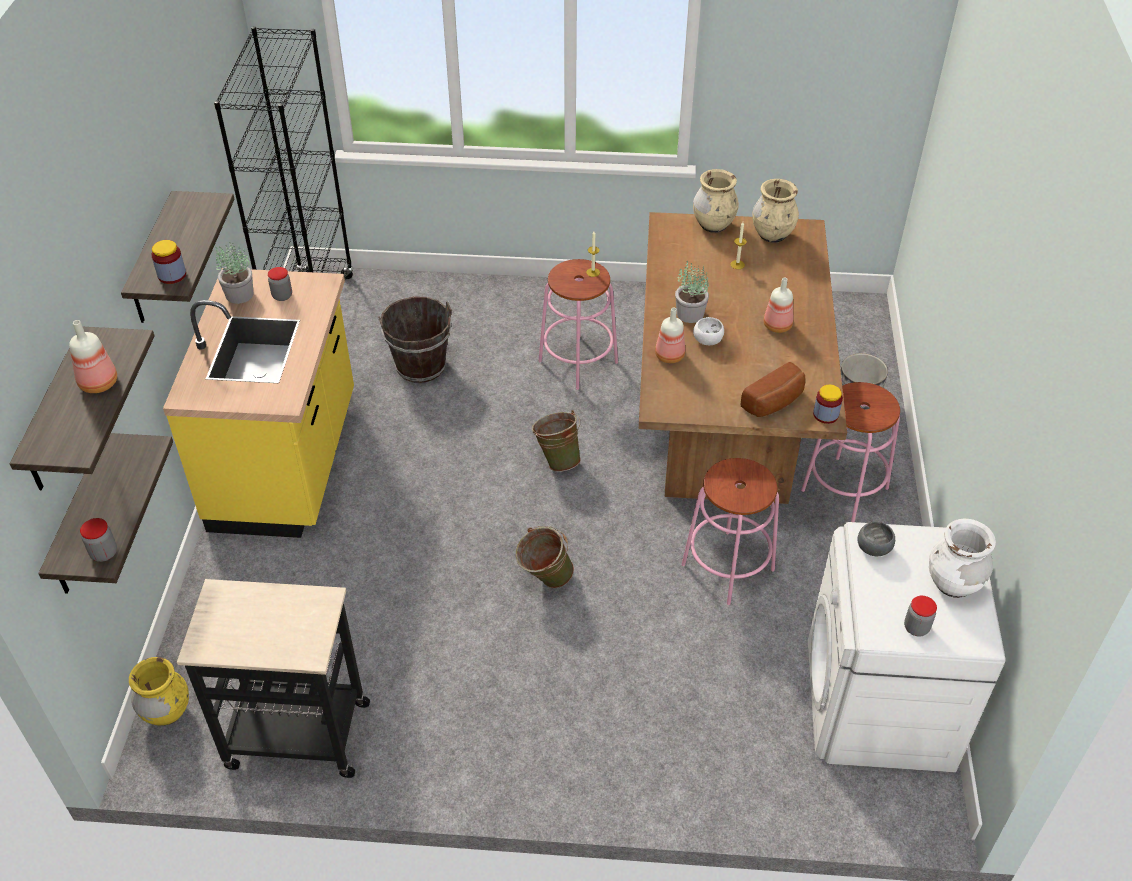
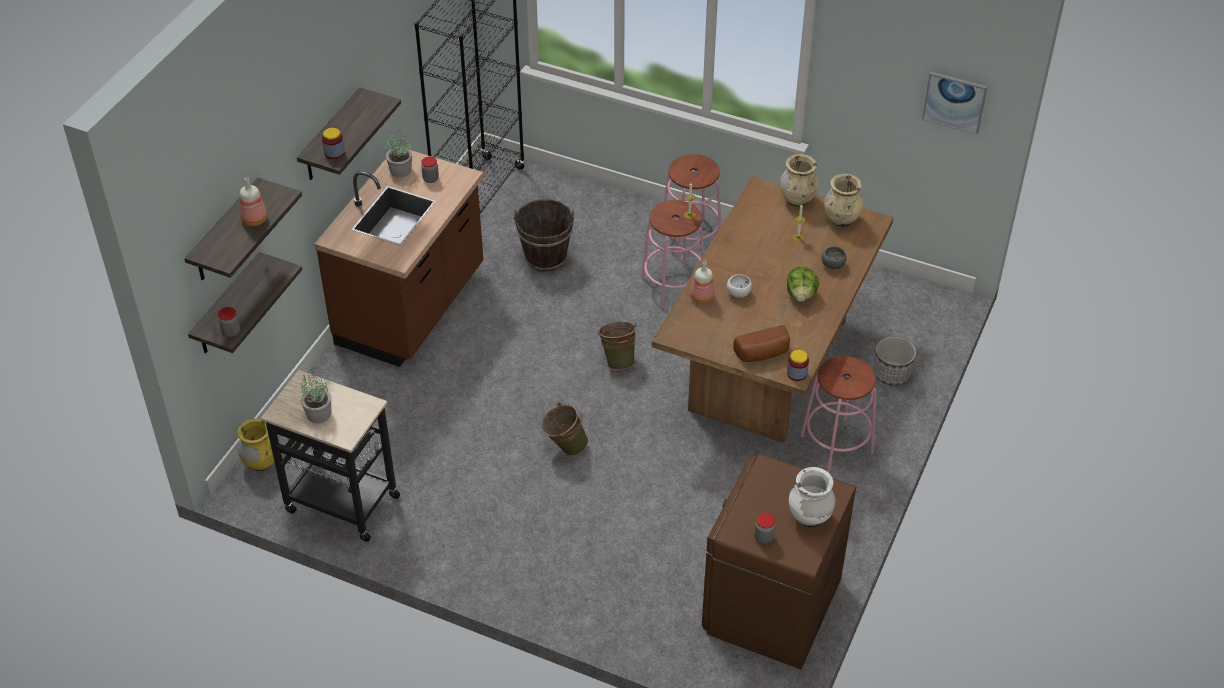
camera: 20 degrees right, 0 degrees up
(287, 463) = (412, 308): yellow counter -> brown counter
(689, 314) = (736, 268): potted plant -> potted plant (318, 413)
(727, 567) = (709, 477): pink stool -> pink stool (690, 238)
(777, 325) = (801, 295): bottle -> lettuce
(874, 548) = (767, 477): grey bowl -> grey bowl (833, 265)
(875, 69) = (954, 102): none -> picture
(876, 703) = (769, 605): white washing machine -> brown washing machine

